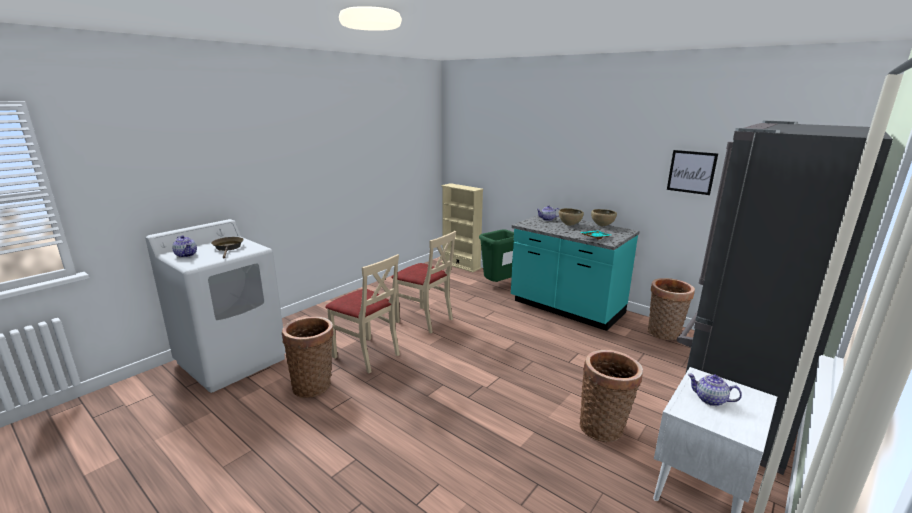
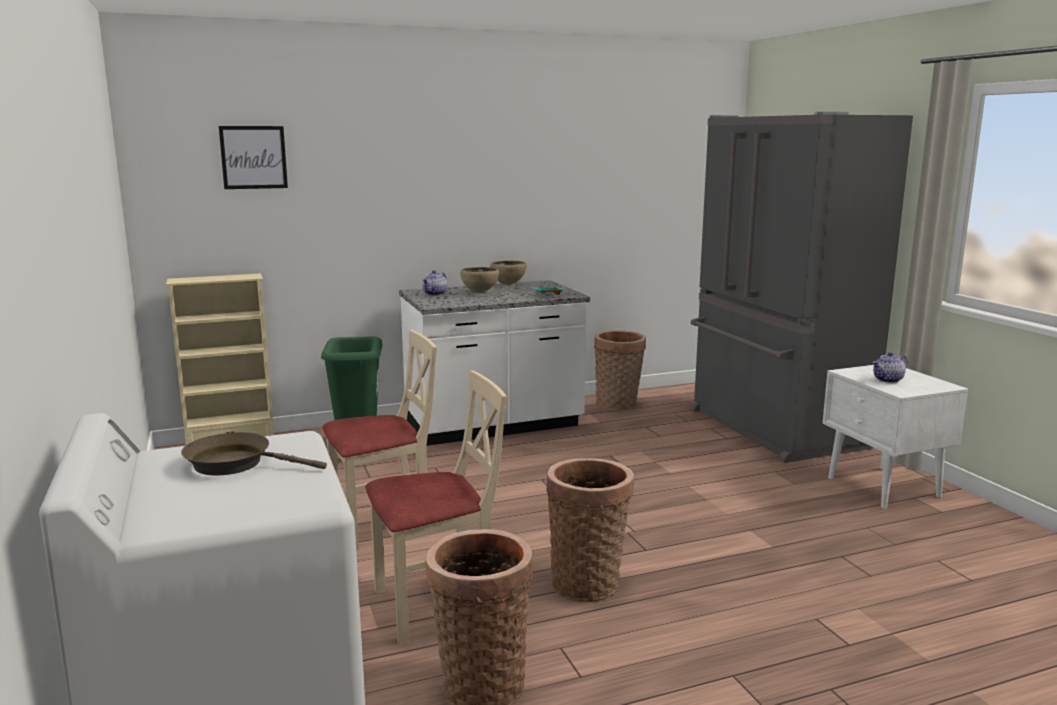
camera: 60 degrees left, 5 degrees down
(186, 255) = (208, 509): teapot -> none
(566, 308) = (494, 425): turquoise counter -> white counter
(604, 427) = (765, 492): basket -> basket (587, 582)
(691, 172) = (595, 189): picture -> picture (253, 157)

